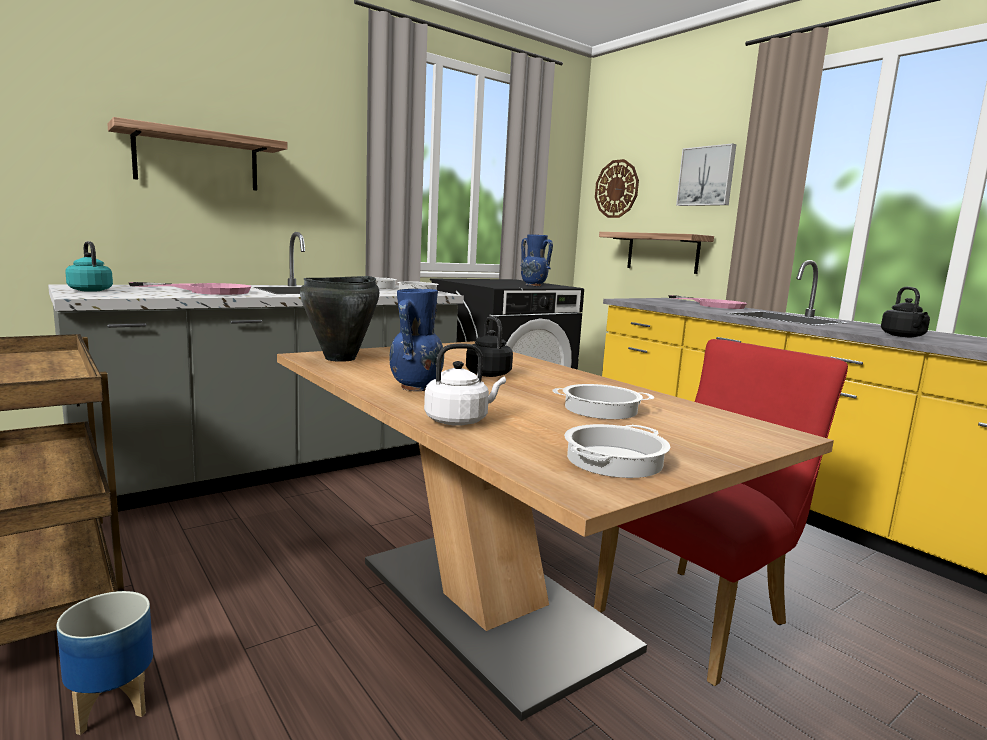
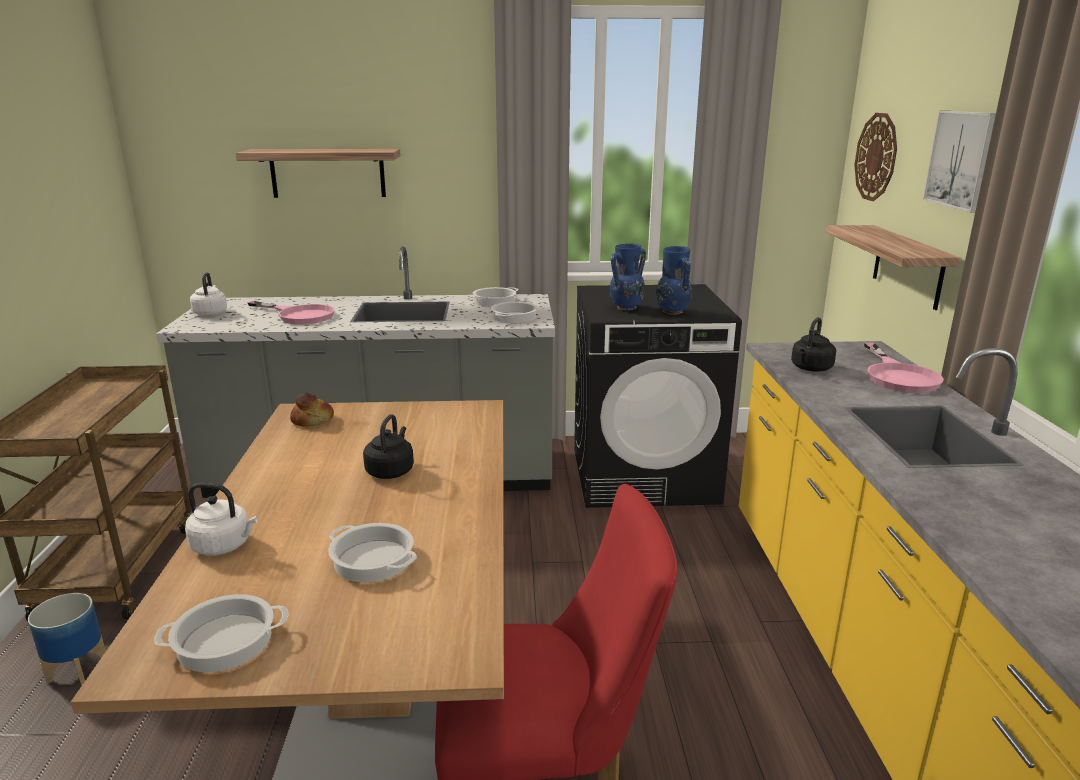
camera: 35 degrees right, 10 degrees up
(90, 290) = (211, 313): turquoise kettle -> white kettle
(341, 358) = (313, 420): black cooking pot -> bread
(415, 388) = (283, 484): blue vase -> blue vase (625, 308)
(903, 336) = (991, 531): black kettle -> black kettle (810, 368)

